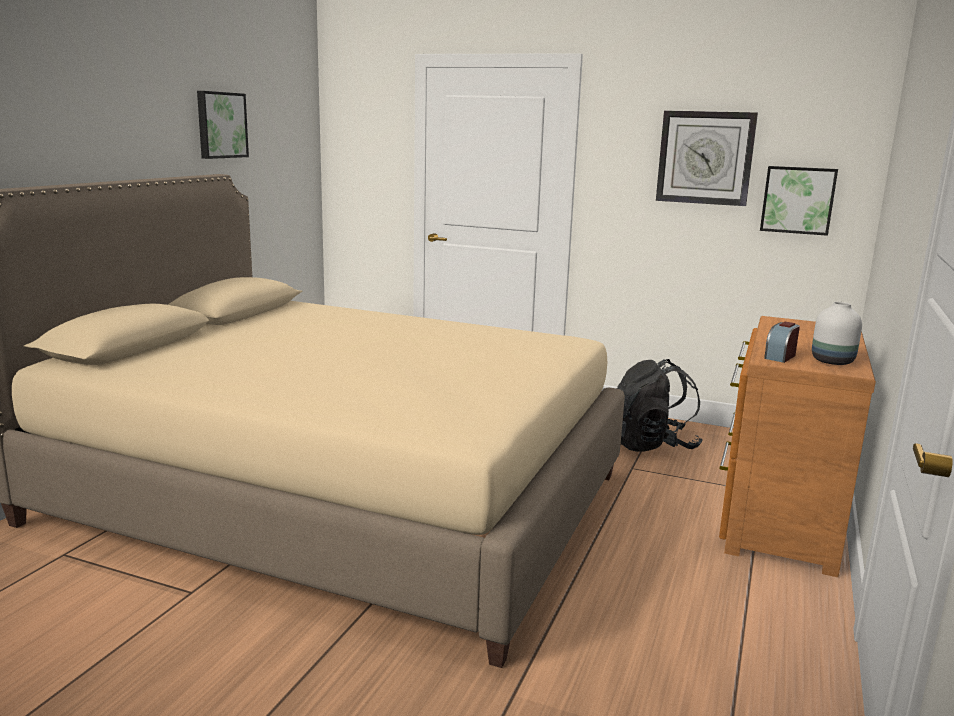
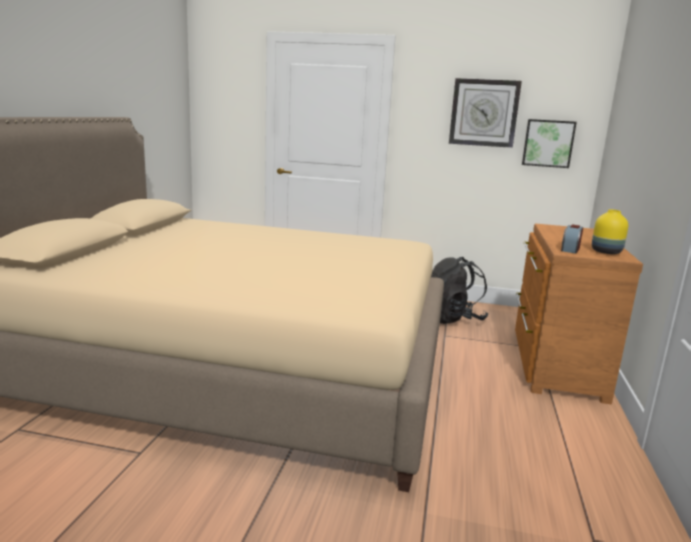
camera: 10 degrees left, 0 degrees up
(220, 125) = (120, 78): picture -> none
(832, 362) = (606, 252): white vase -> yellow vase

